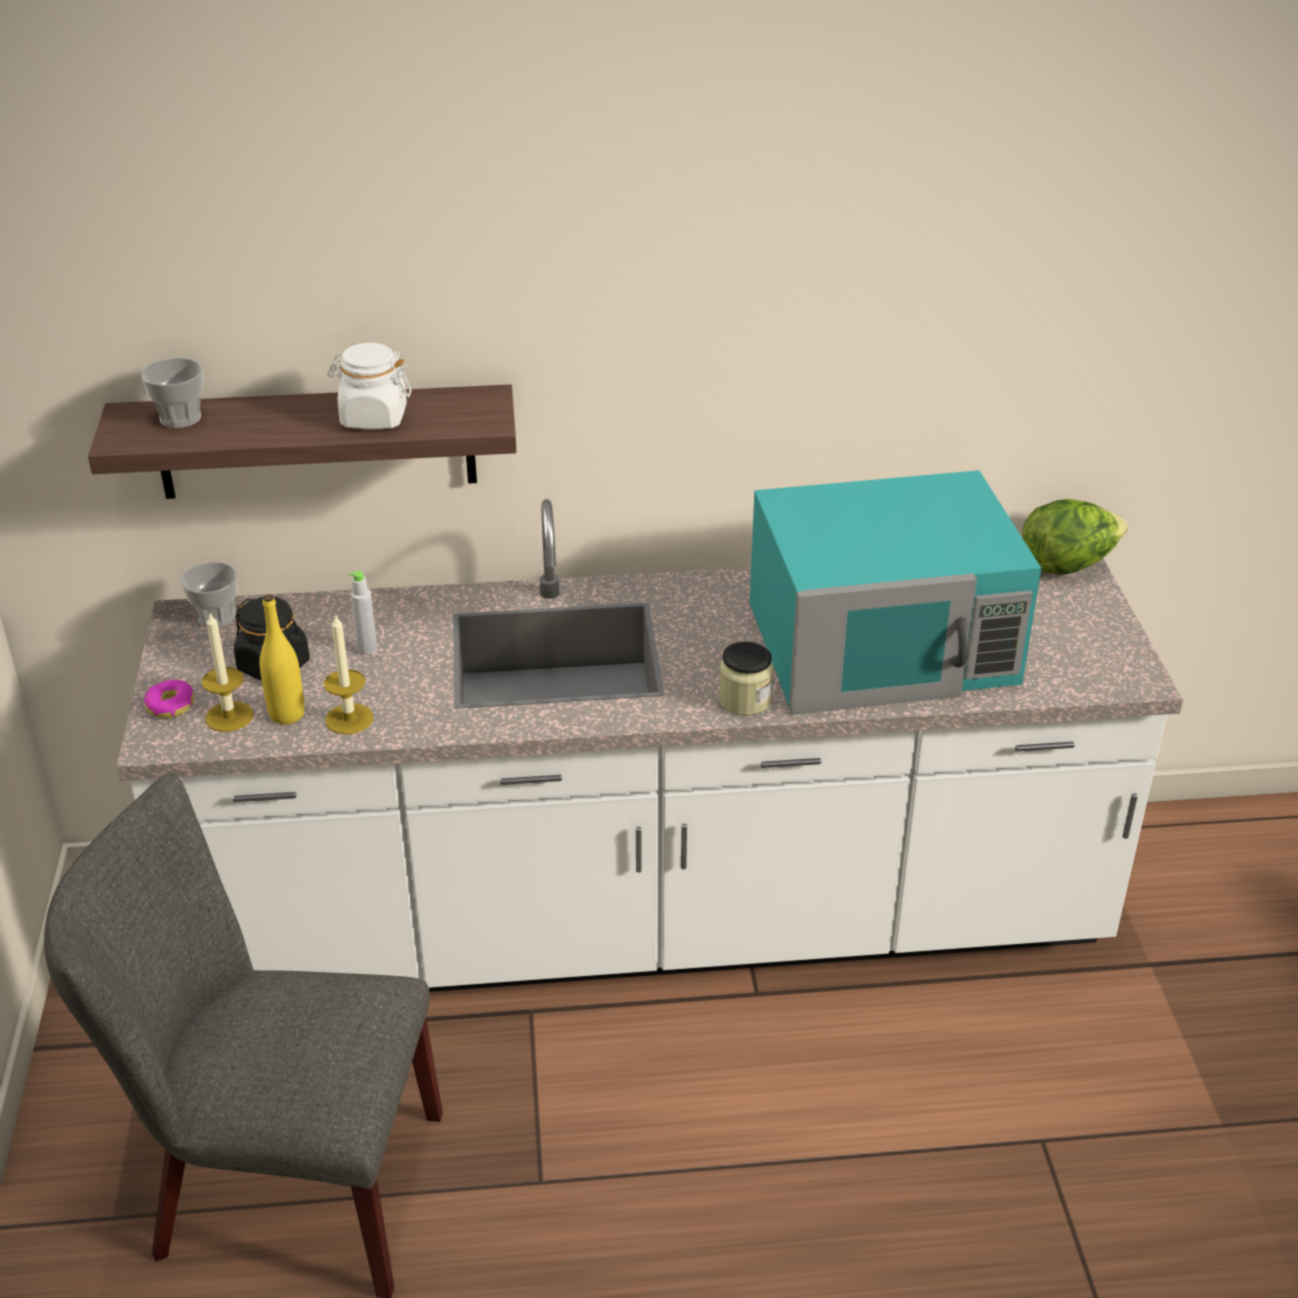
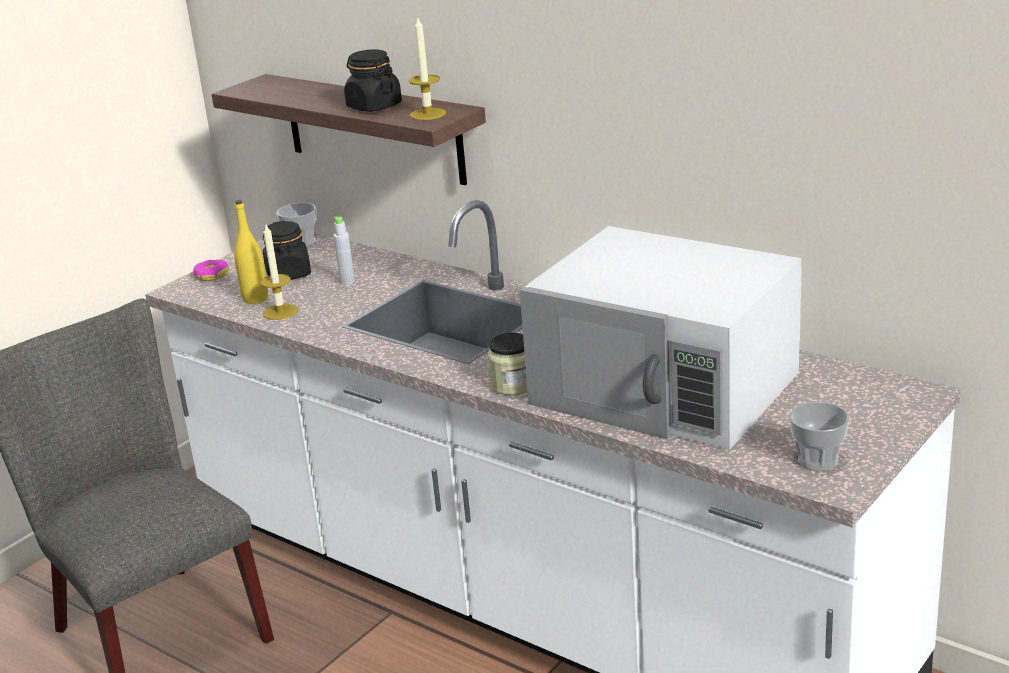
camera: 45 degrees right, 10 degrees down
(180, 418) = (283, 87): cup -> cup (818, 460)
(229, 716) = (228, 290): candle -> candle (428, 114)
(373, 418) = (374, 106): white jar -> black jar
(884, 644) = (666, 388): turquoise microwave -> white microwave
(1068, 565) = (910, 390): lettuce -> none

